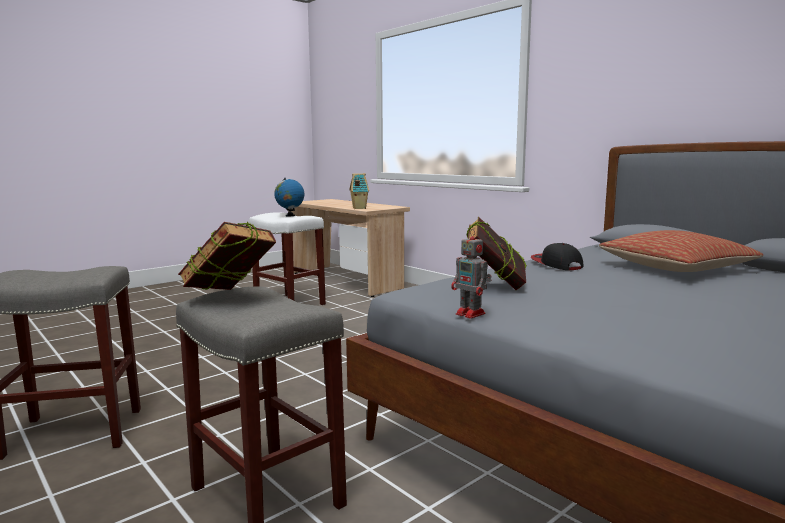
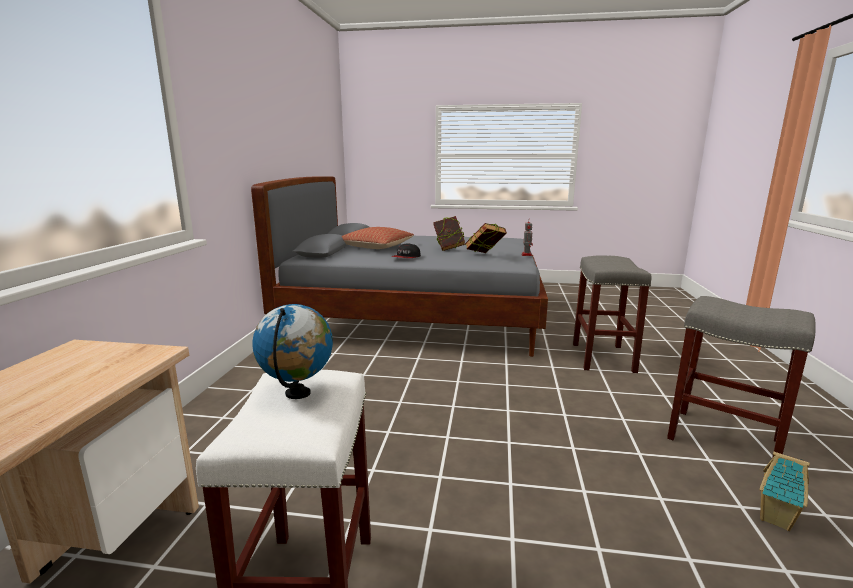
camera: 130 degrees left, 5 degrees up
(230, 296) = (624, 264): book -> book (448, 249)
(358, 208) = (127, 367): toy house -> toy house (777, 519)

